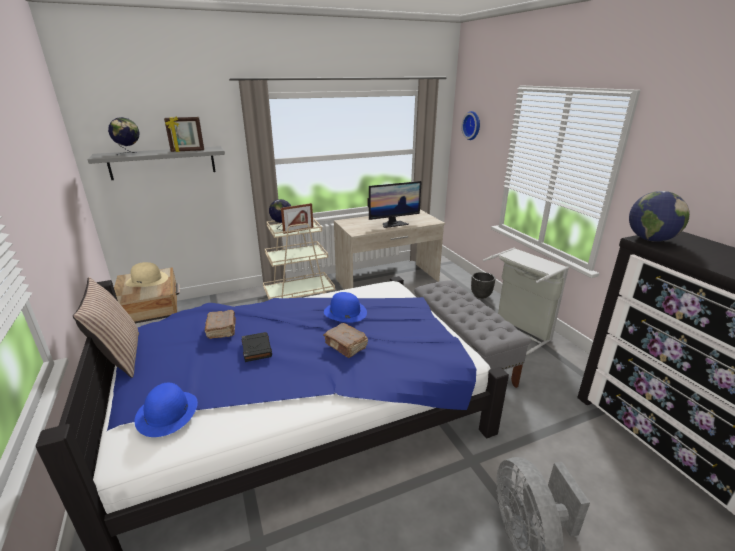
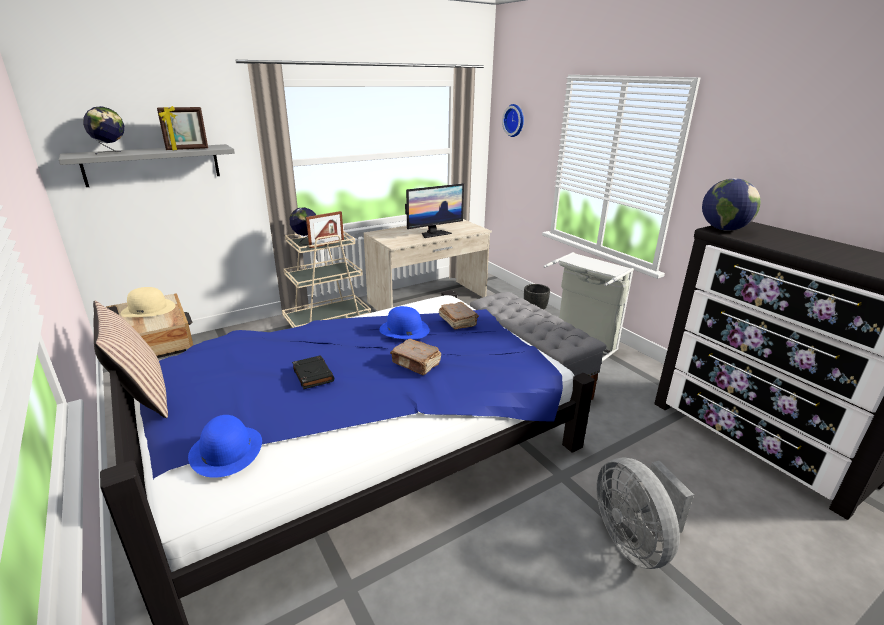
camera: 10 degrees left, 0 degrees up
(222, 329) = (264, 357): brown book -> brown book (458, 322)

